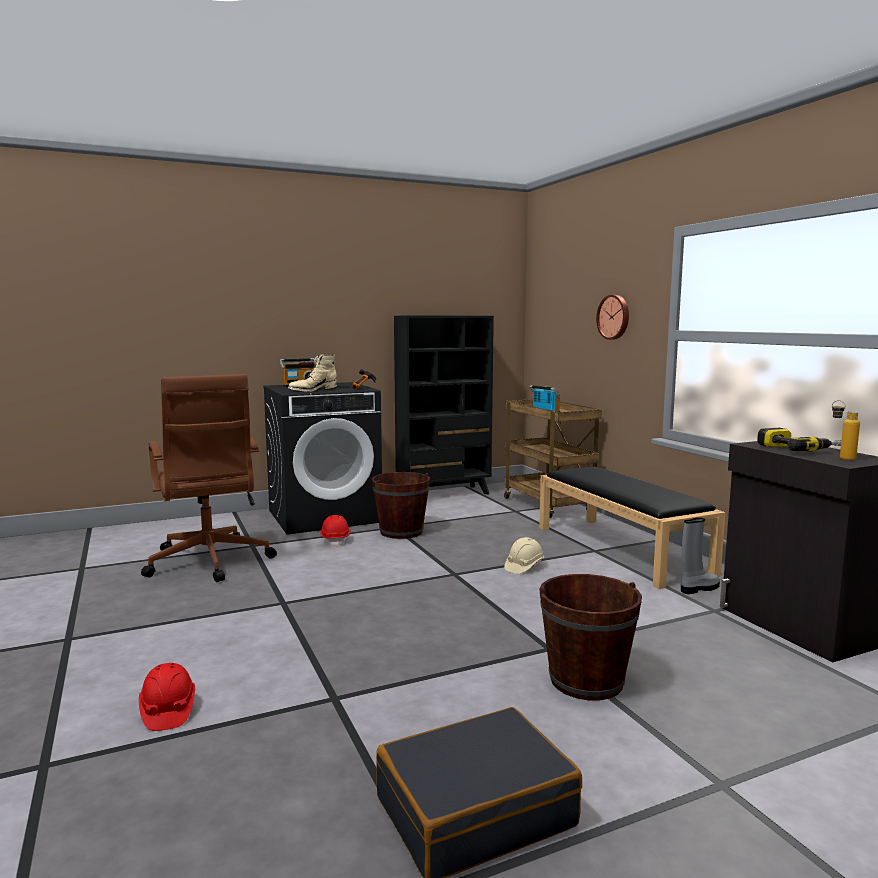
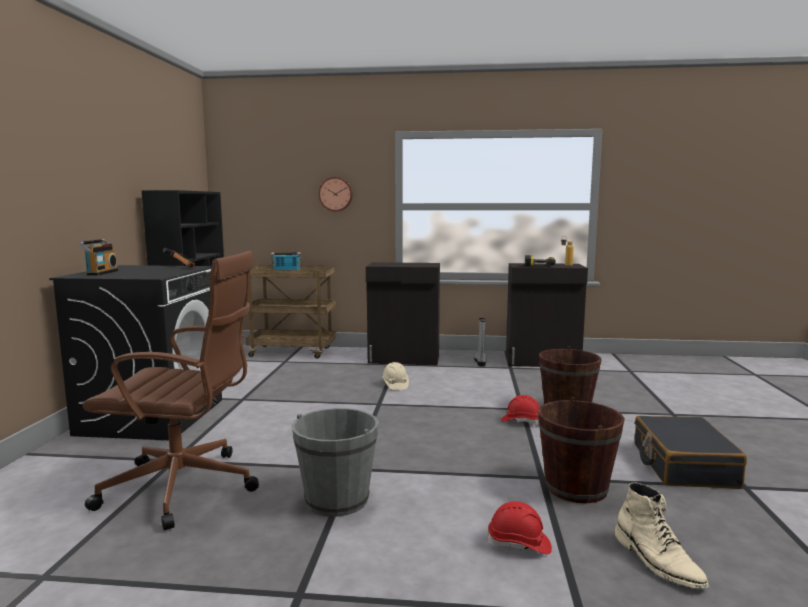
camera: 60 degrees left, 0 degrees up
(218, 613) = (337, 500): none -> grey bucket
(312, 390) = (152, 273): beige boot -> beige boot (657, 561)
(335, 540) = (232, 424): red hard hat -> red hard hat (521, 421)
(401, 532) = (259, 399): brown bucket -> brown bucket (576, 488)
(622, 550) = (404, 359): black bench -> black cabinet

